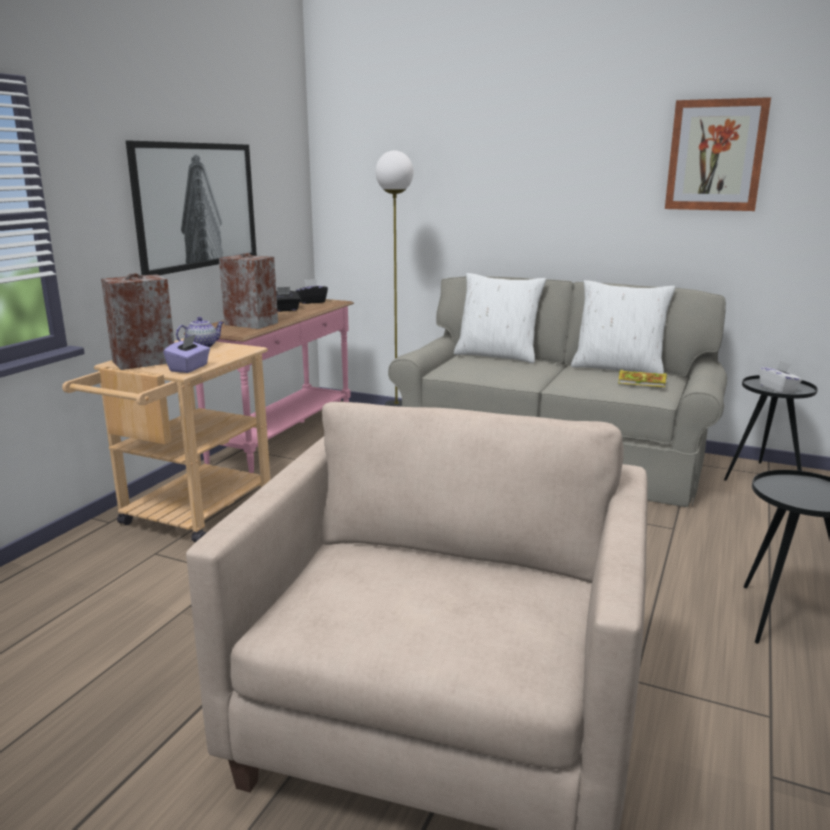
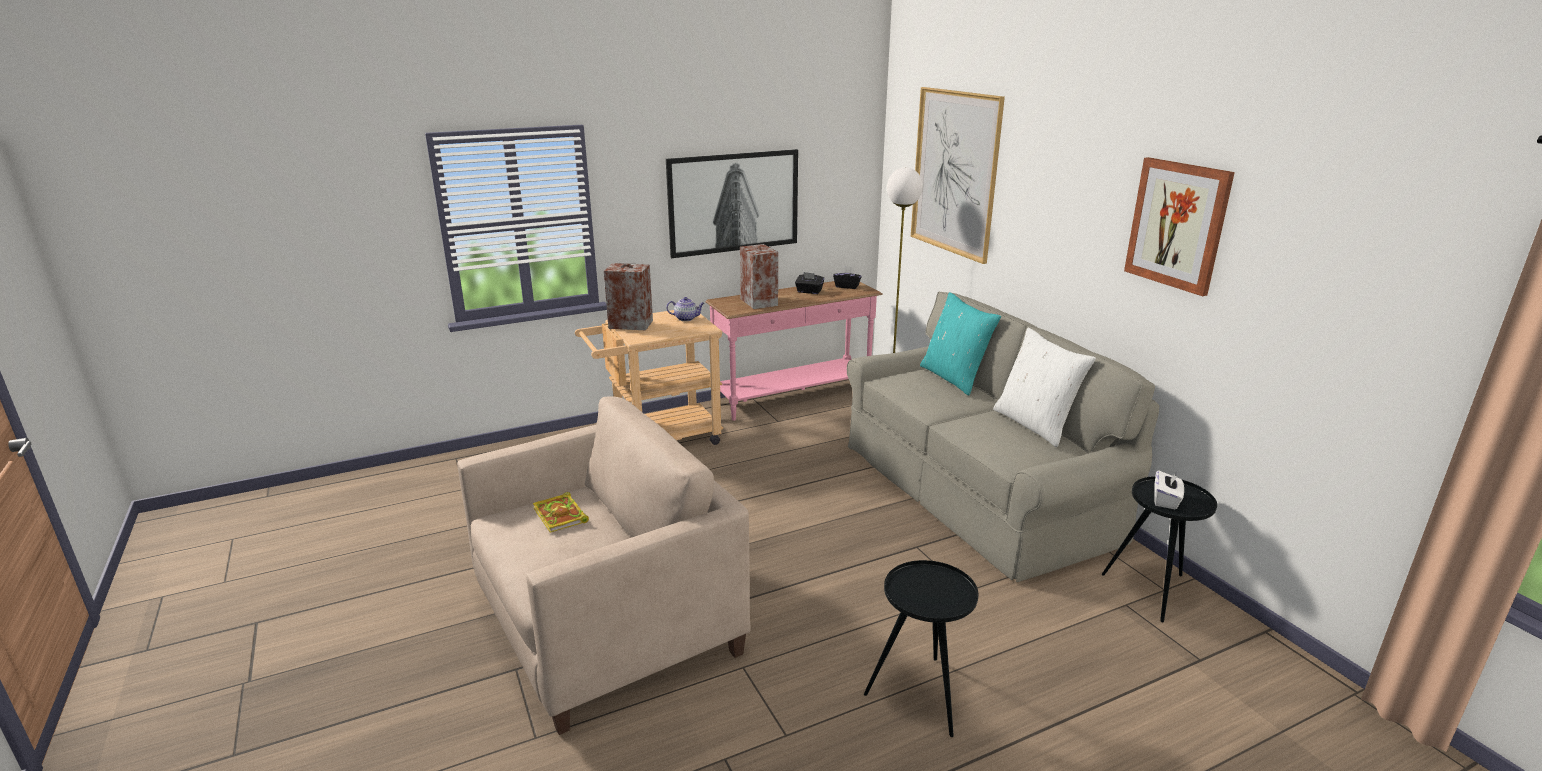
camera: 40 degrees right, 5 degrees up
(189, 368) = (644, 337): purple tissue box -> none
(425, 159) = (954, 173): none -> picture
(497, 355) = (954, 378): white pillow -> turquoise pillow
(643, 382) = (1022, 446): book -> book (561, 516)

